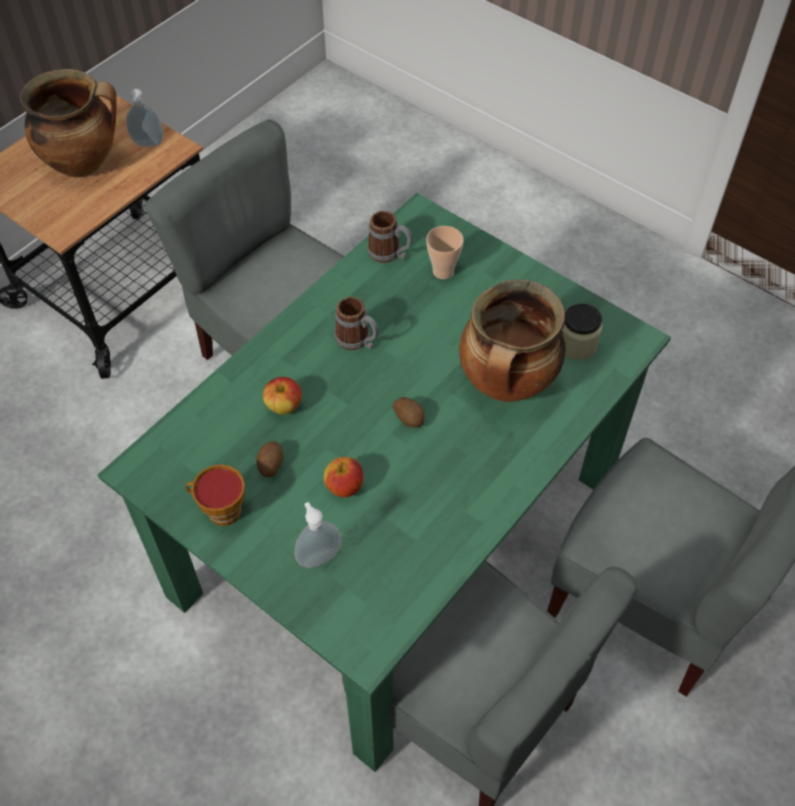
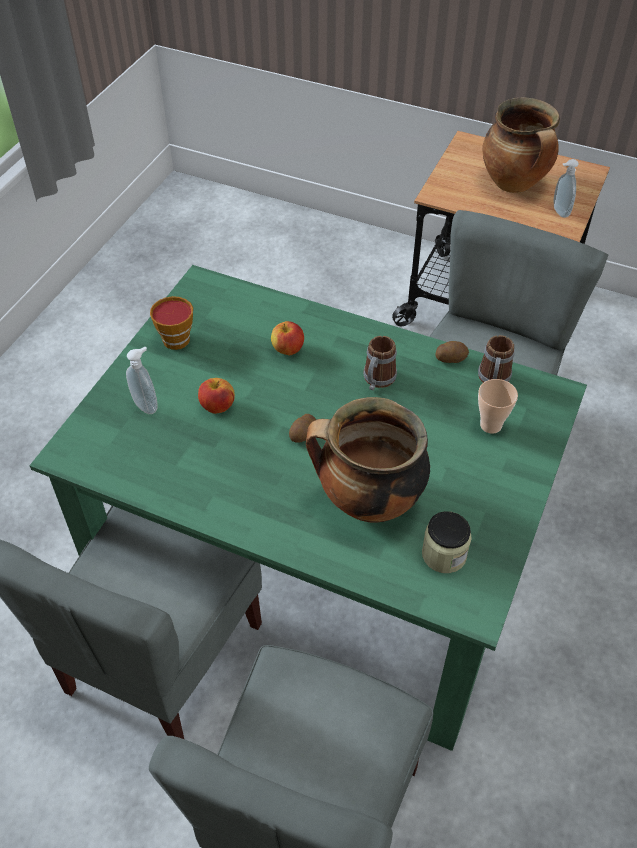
camera: 75 degrees right, 5 degrees down
(270, 464) = (227, 355): potato -> potato (450, 358)

